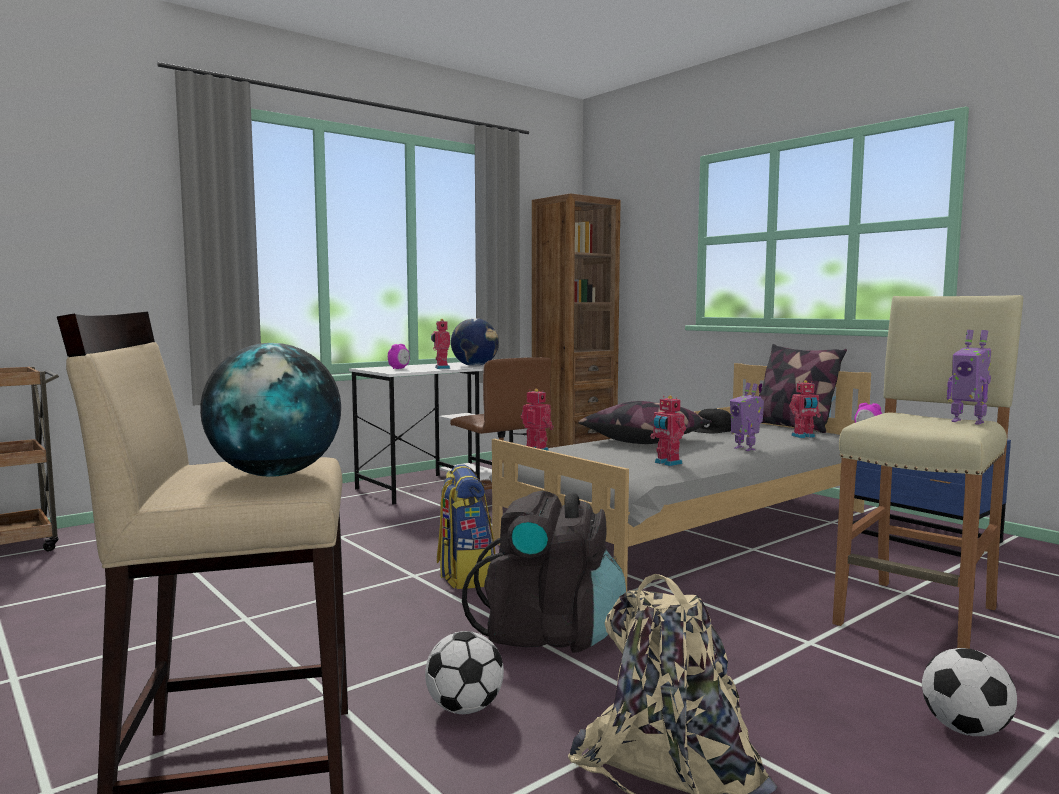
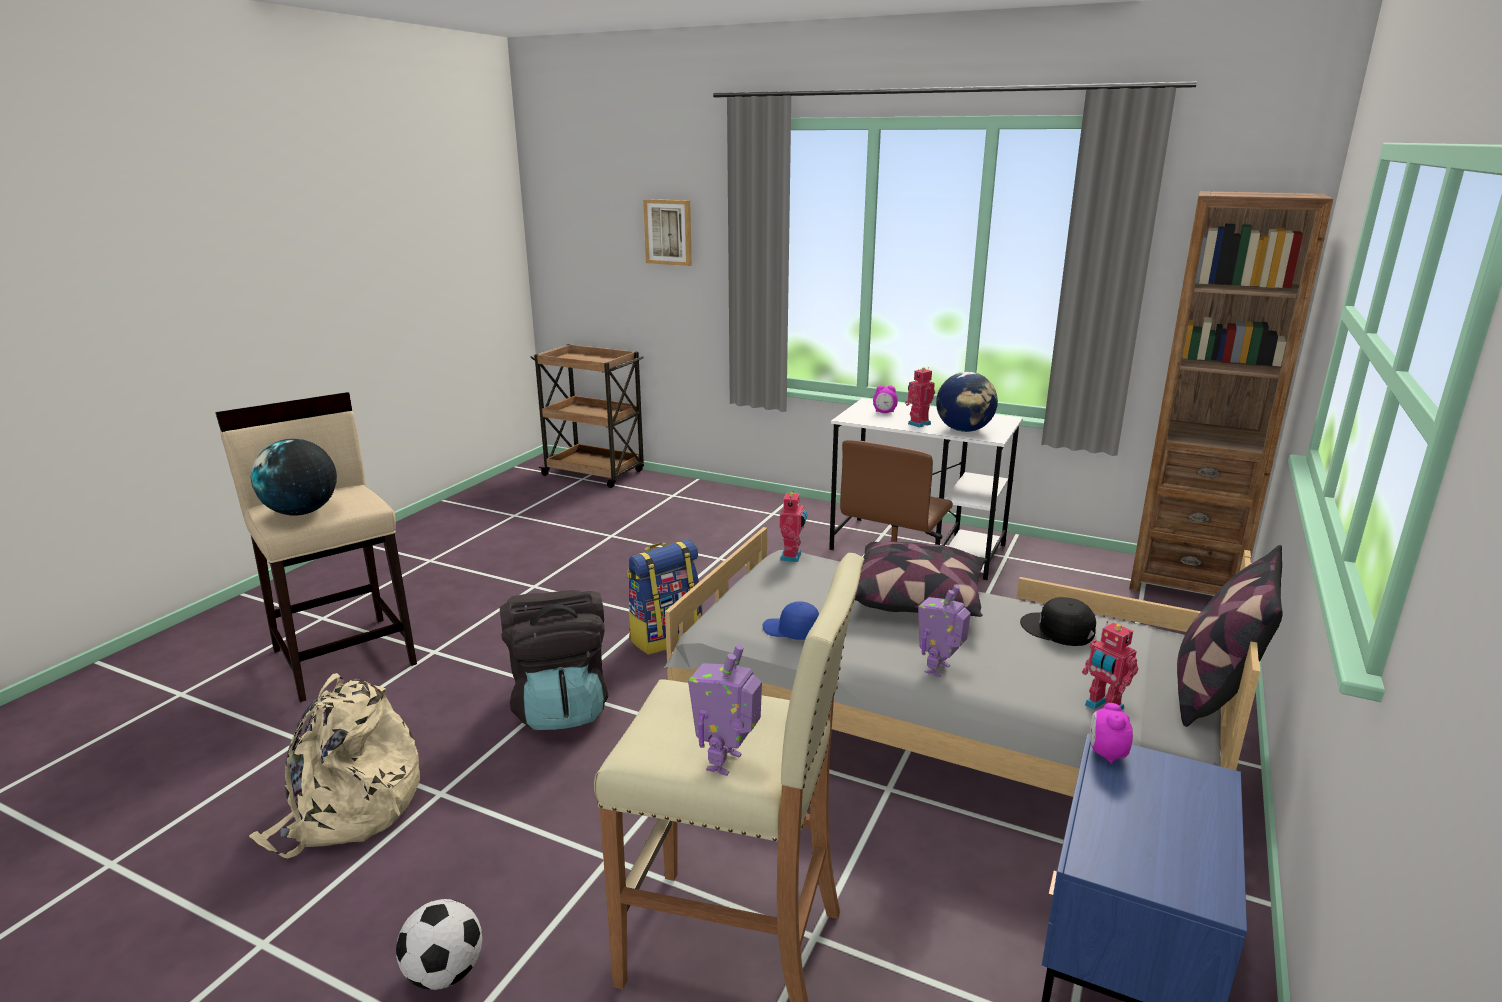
camera: 65 degrees right, 15 degrees up
(78, 212) = (668, 232): none -> picture
(465, 709) = (427, 703): football -> none
(667, 463) = (790, 631): toy robot -> blue cap

